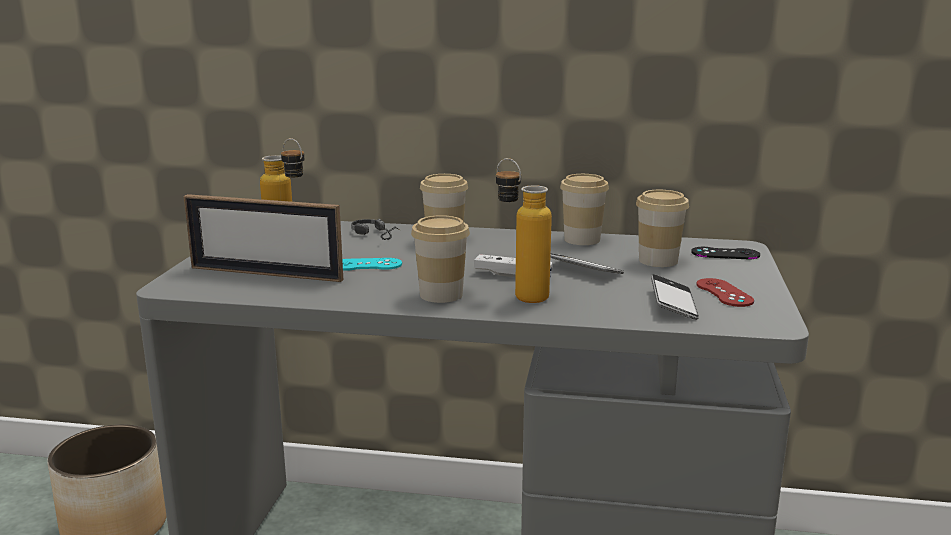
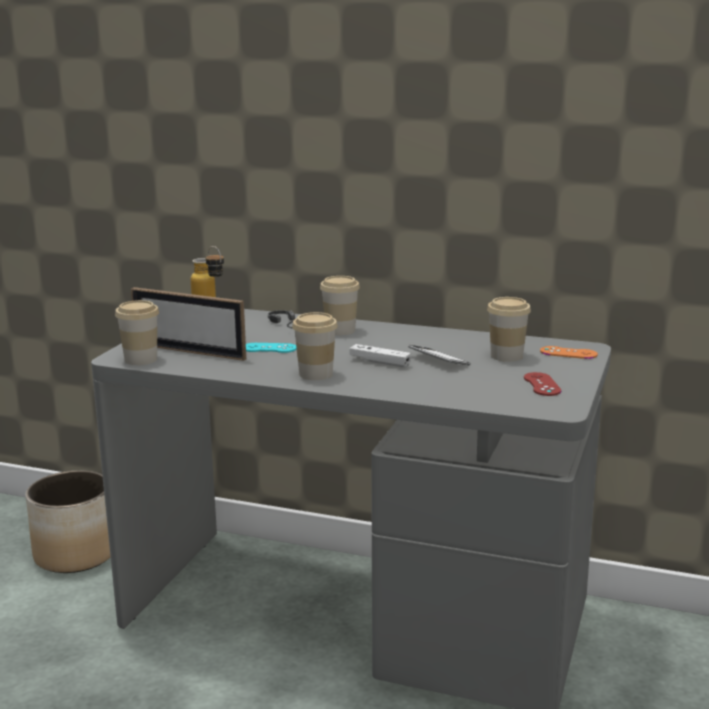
camera: 10 degrees right, 0 degrees up
(520, 295) = (377, 377): bottle -> none
(582, 239) = (454, 335): cup -> cup (141, 359)
(673, 304) = (493, 391): phone -> none
(725, 254) = (568, 353): black game controller -> orange game controller

